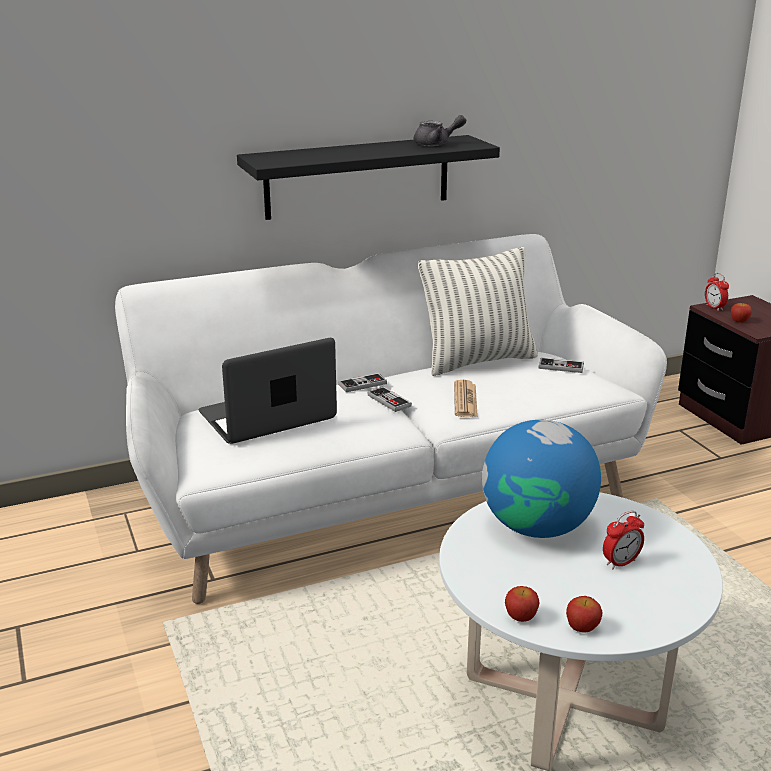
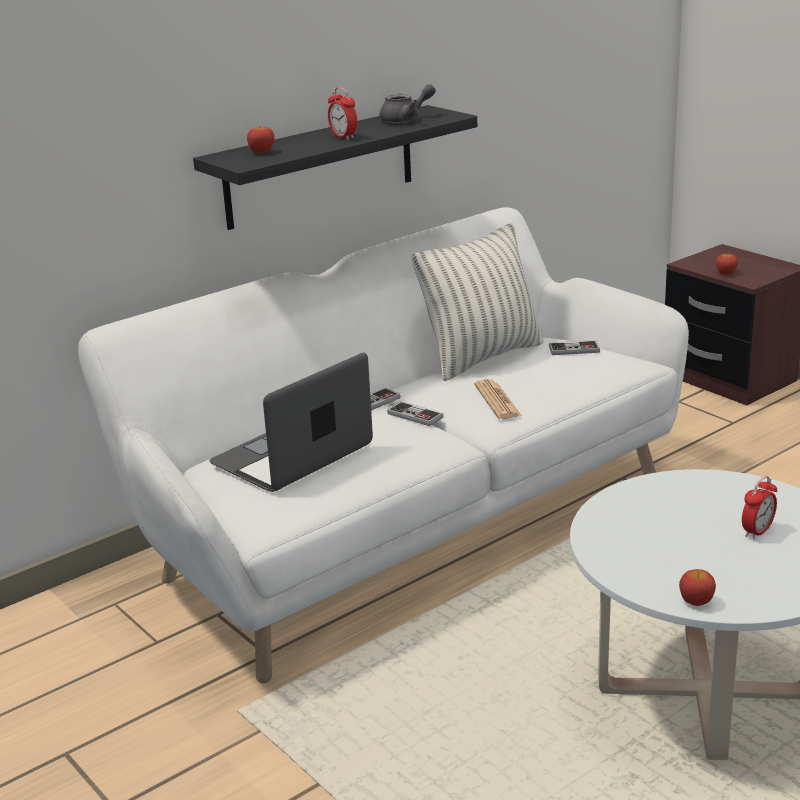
camera: 15 degrees left, 0 degrees up
(537, 526) = (656, 514): globe -> none
(582, 627) = (759, 598): apple -> apple (262, 152)
(714, 307) = (692, 263): alarm clock -> alarm clock (343, 137)

